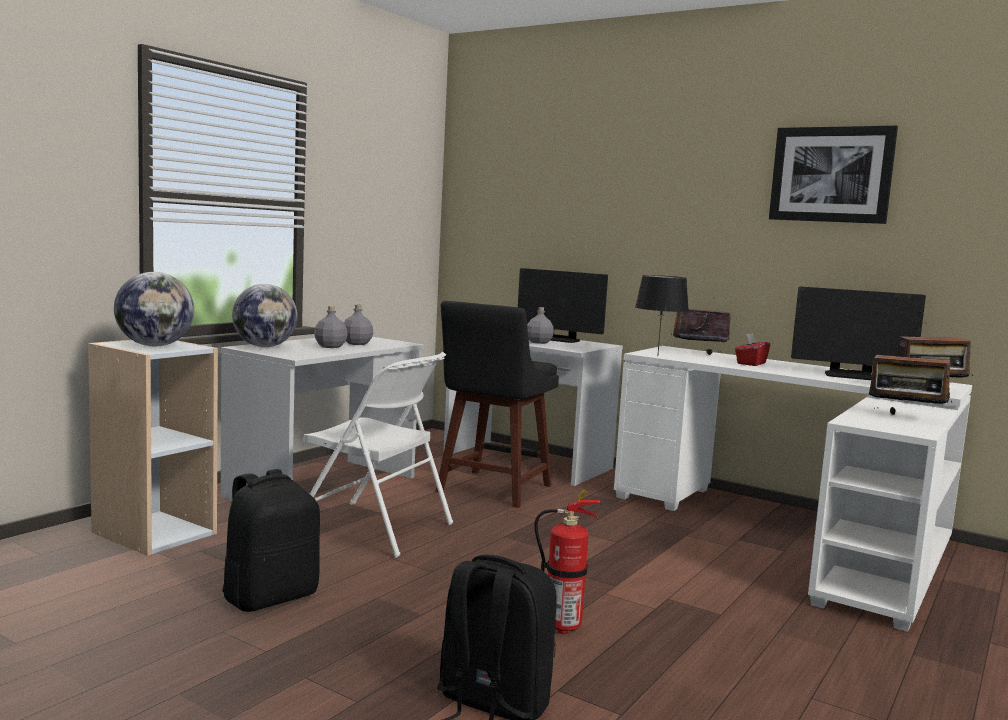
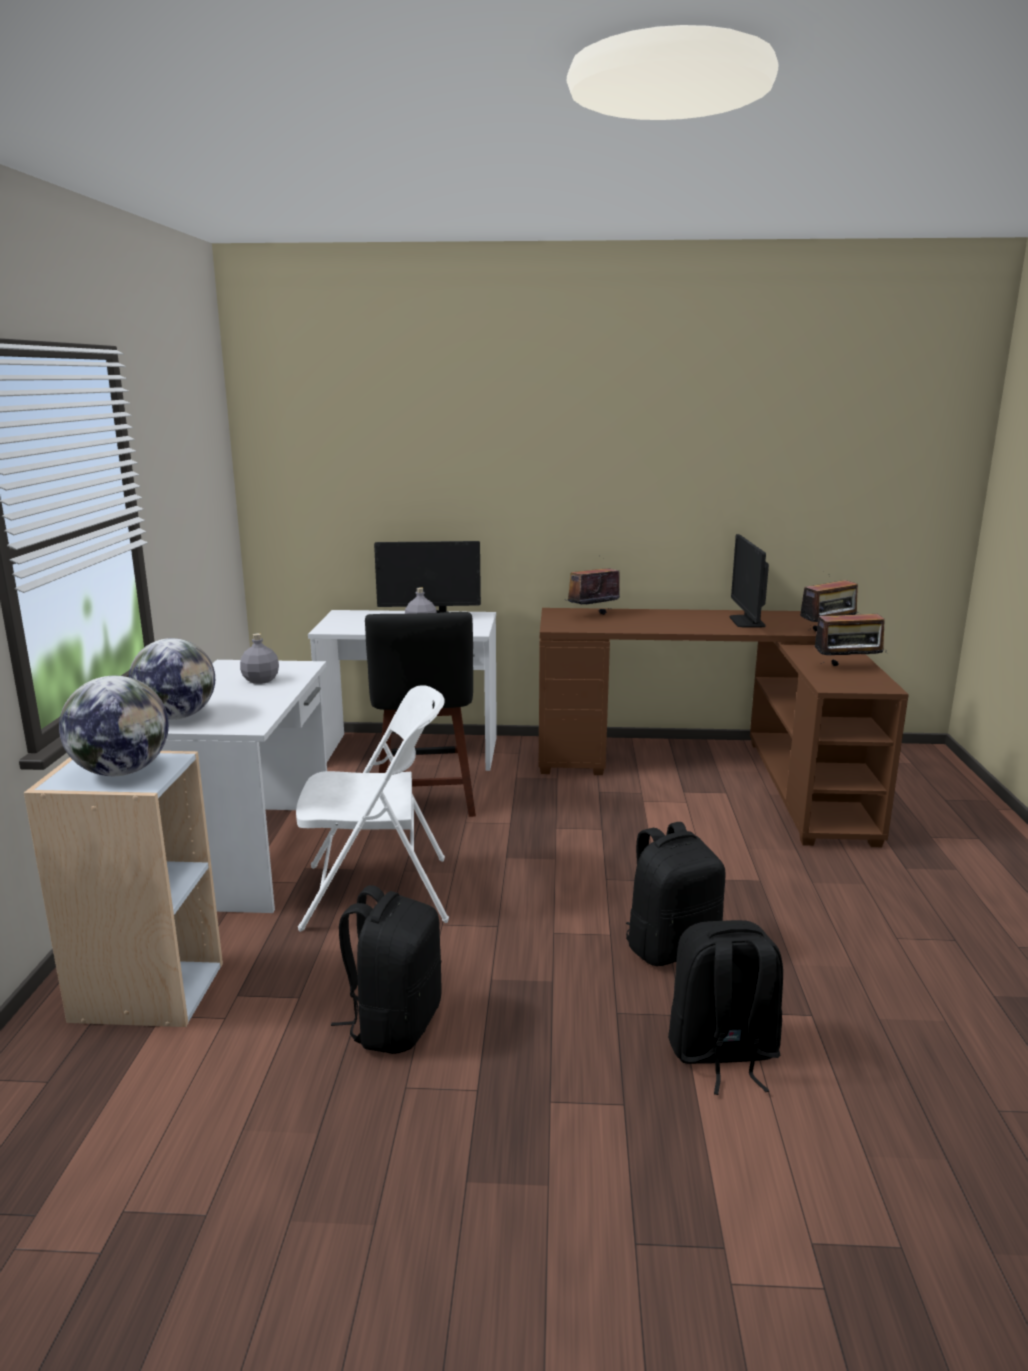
camera: 30 degrees left, 10 degrees up
(330, 346) = (245, 695): grey bottle -> none
(558, 628) = (671, 947): fire extinguisher -> black backpack
(657, 356) = (572, 629): black table lamp -> none
(750, 363) = (655, 621): red tissue box -> none
(797, 535) = (716, 772): white desk -> brown desk
(831, 174) = (700, 425): picture -> none
(850, 376) = (747, 622): monitor -> monitor turned 105 degrees clockwise

